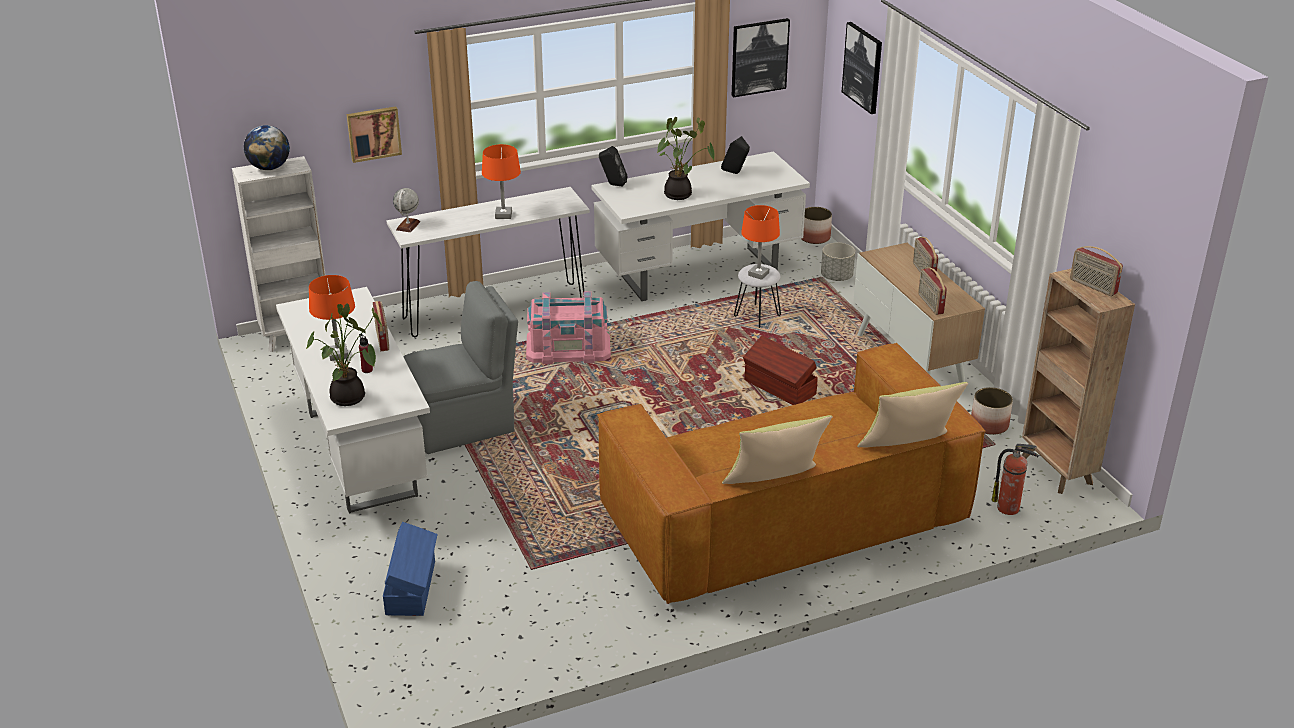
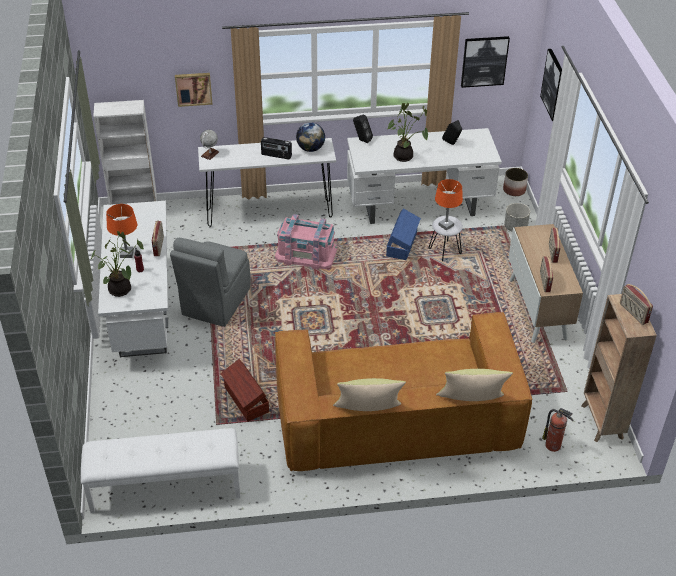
camera: 15 degrees right, 10 degrees up
(269, 168) = (118, 106): globe -> globe (310, 149)
(412, 587) = (138, 421): blue storage box -> blue storage box (402, 244)
(463, 424) = (215, 302): grey chair -> grey chair turned 120 degrees clockwise
(490, 663) = (165, 488): none -> white bench
(503, 215) = (276, 155): orange table lamp -> radio
(779, 388) = (435, 314): brown storage box -> brown storage box (246, 400)
(989, 424) = (570, 374): planter -> none

